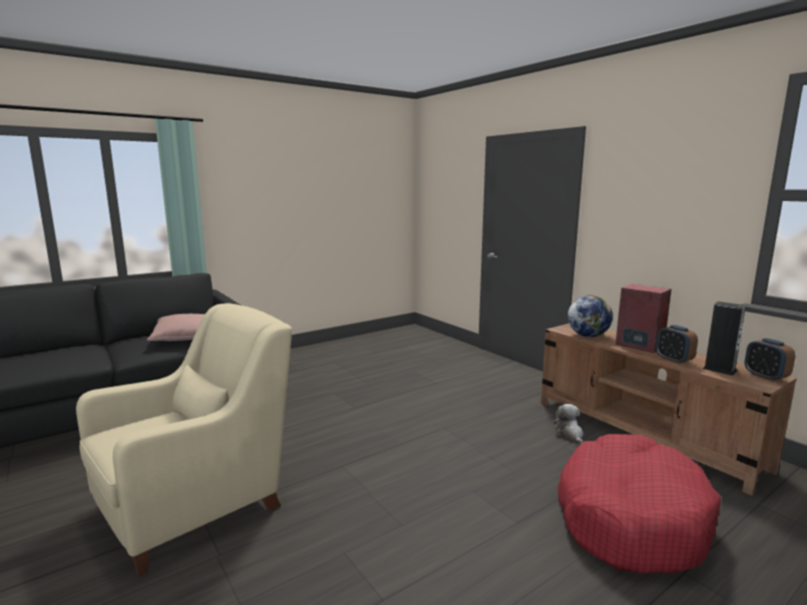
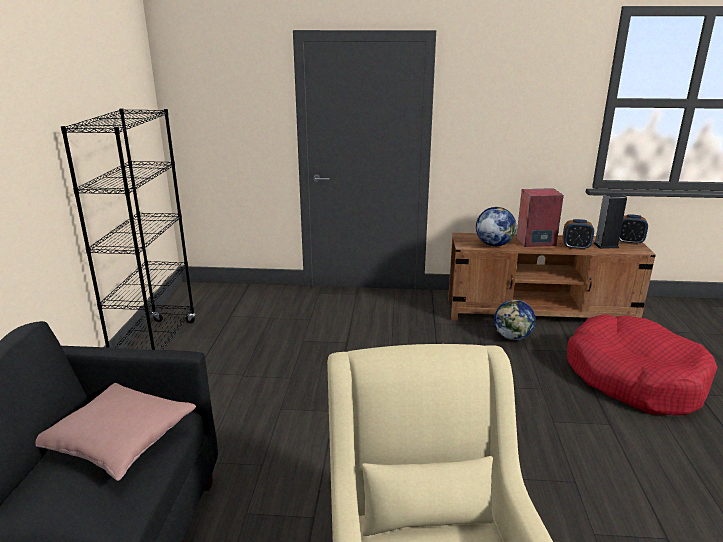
camera: 50 degrees left, 10 degrees up
(343, 345) = (156, 345): none -> black bookcase
(570, 434) = (512, 337): plush toy -> globe

